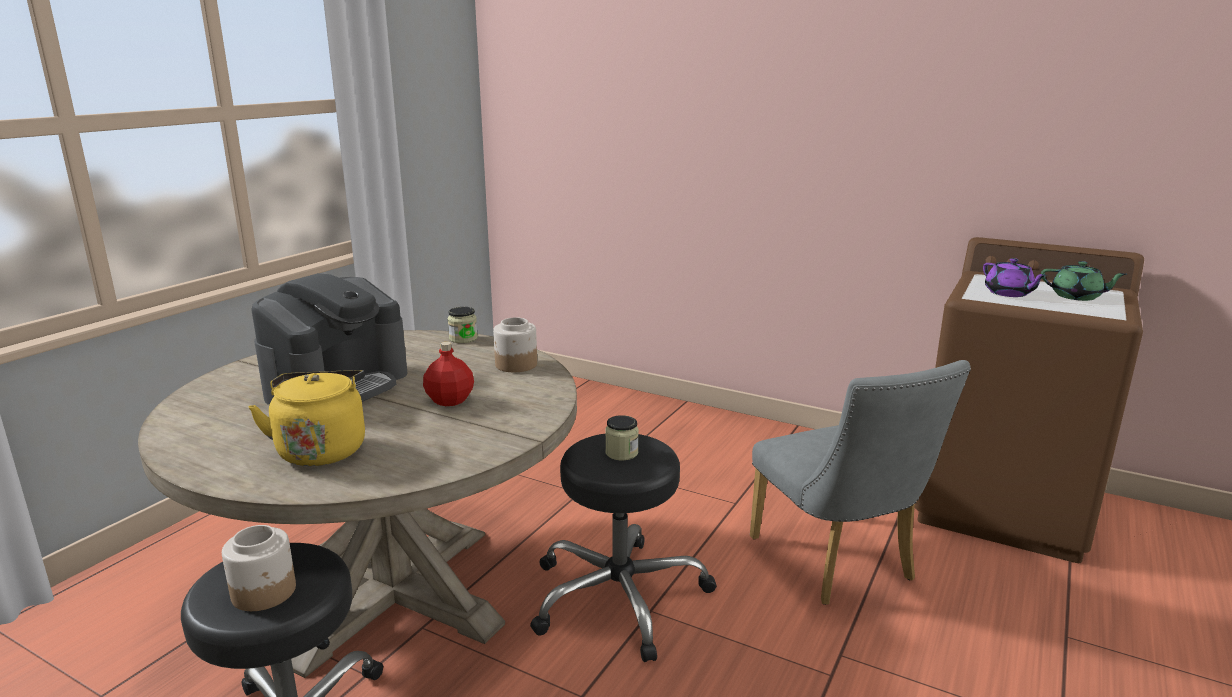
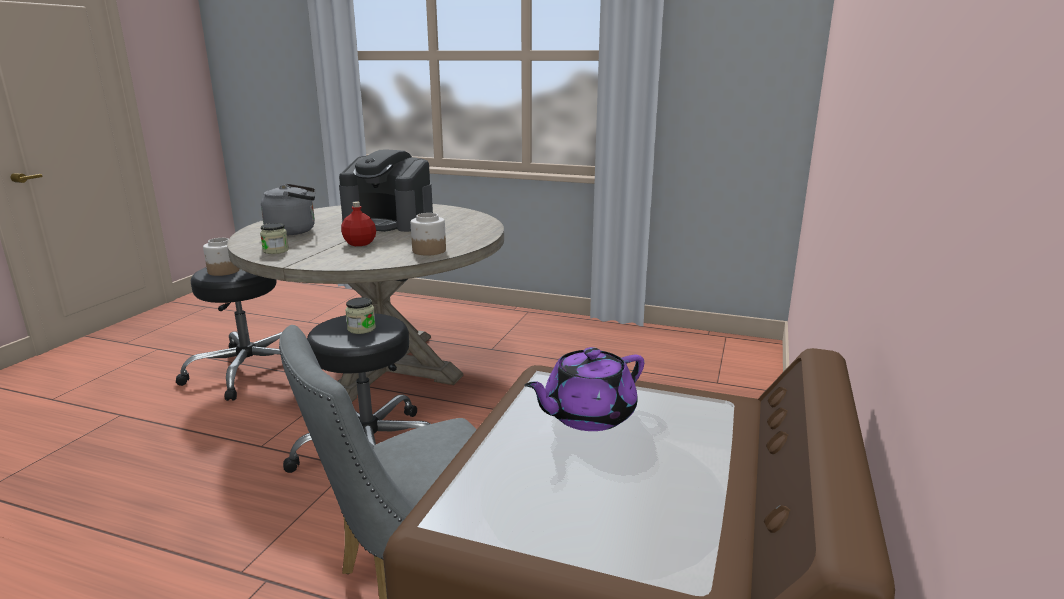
camera: 80 degrees right, 0 degrees up
(322, 449) = (294, 231): yellow kettle -> grey kettle
(463, 338) = (485, 234): jar -> jar (276, 250)
(1077, 297) = (599, 496): green teapot -> none

